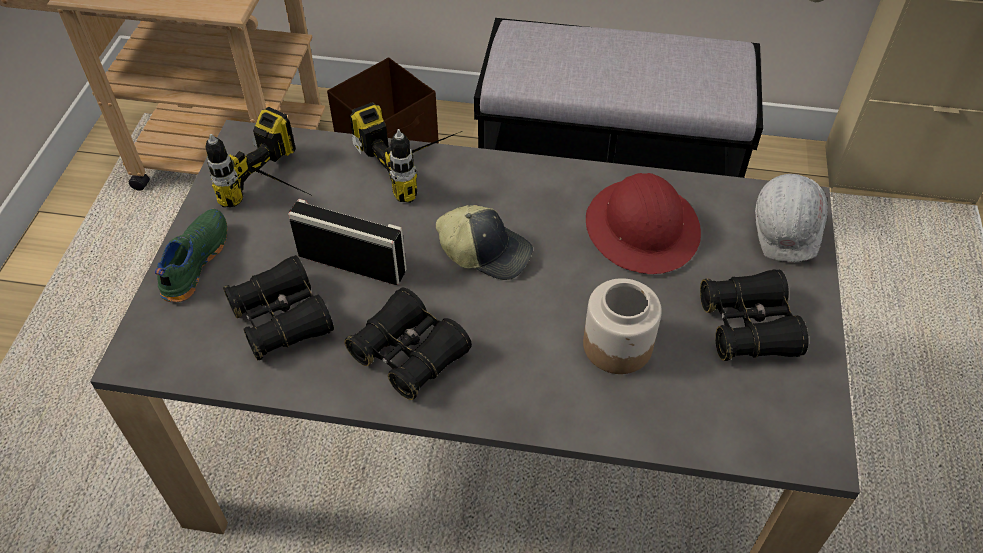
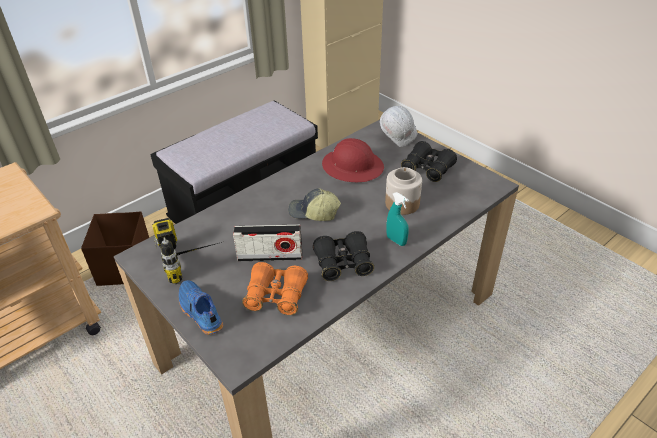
camera: 50 degrees left, 10 degrees down
(193, 262) = (199, 312): green shoe -> blue shoe
(282, 319) = (276, 296): black binoculars -> orange binoculars
(352, 263) = (270, 256): radio -> radio turned 150 degrees counterclockwise
(419, 163) = (236, 206): power drill -> none
(486, 251) = (313, 213): cap -> cap turned 135 degrees counterclockwise
(520, 390) = (396, 240): none -> turquoise spray bottle

